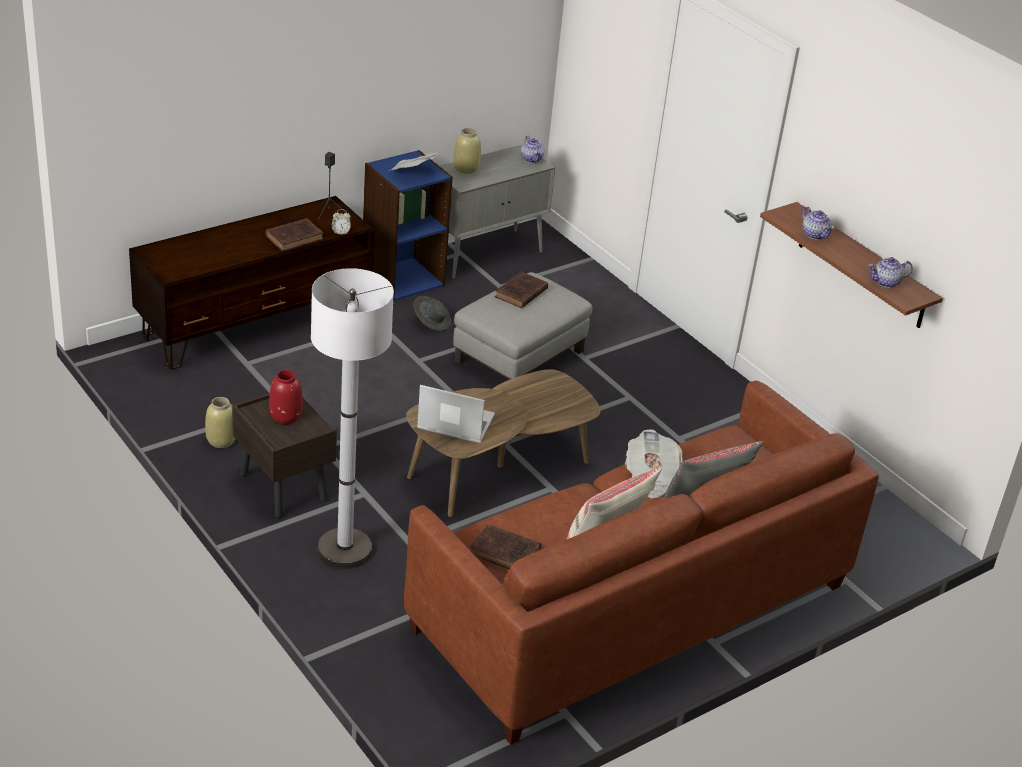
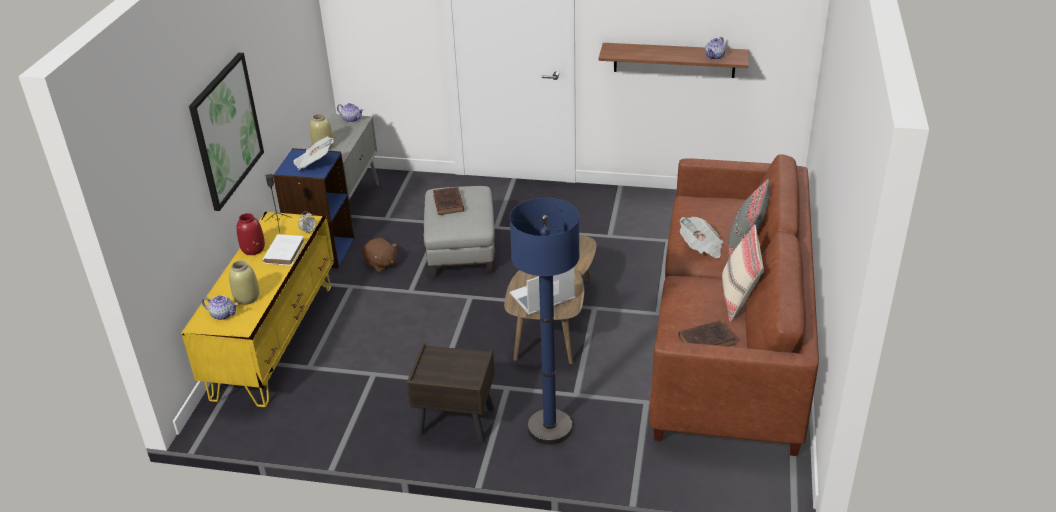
camera: 40 degrees left, 0 degrees up
(221, 440) = (372, 424): beige vase -> beige vase (247, 298)
(256, 324) = (275, 340): brown tv stand -> yellow tv stand
(286, 416) = (447, 364): red vase -> red vase (253, 249)
(295, 237) = (285, 251): brown book -> white book
(300, 84) = (226, 130): none -> picture
(344, 550) = (549, 428): white floor lamp -> blue floor lamp
(431, 321) = (381, 264): grey hat -> brown plush toy
(815, 234) = (642, 53): teapot -> teapot (223, 314)

